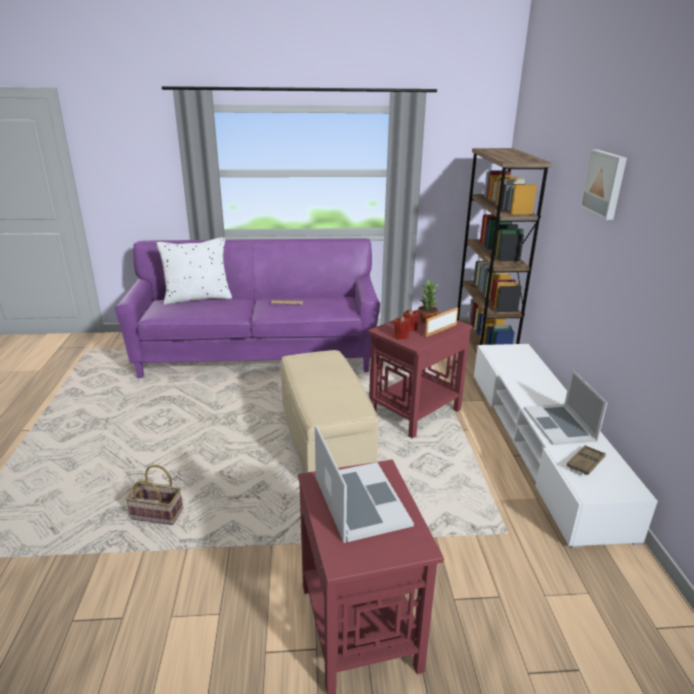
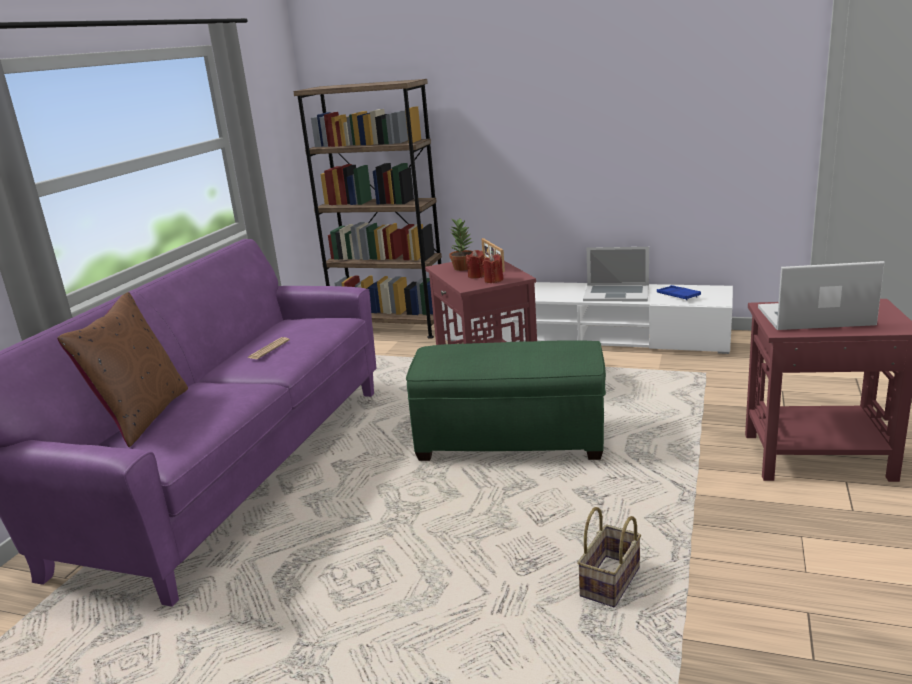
camera: 65 degrees left, 5 degrees down
(197, 298) = (142, 416): white pillow -> brown pillow
(326, 441) = (511, 440): beige ottoman -> green ottoman
(585, 463) = (678, 296): brown tray -> blue tray
(605, 183) = (539, 72): picture -> none

